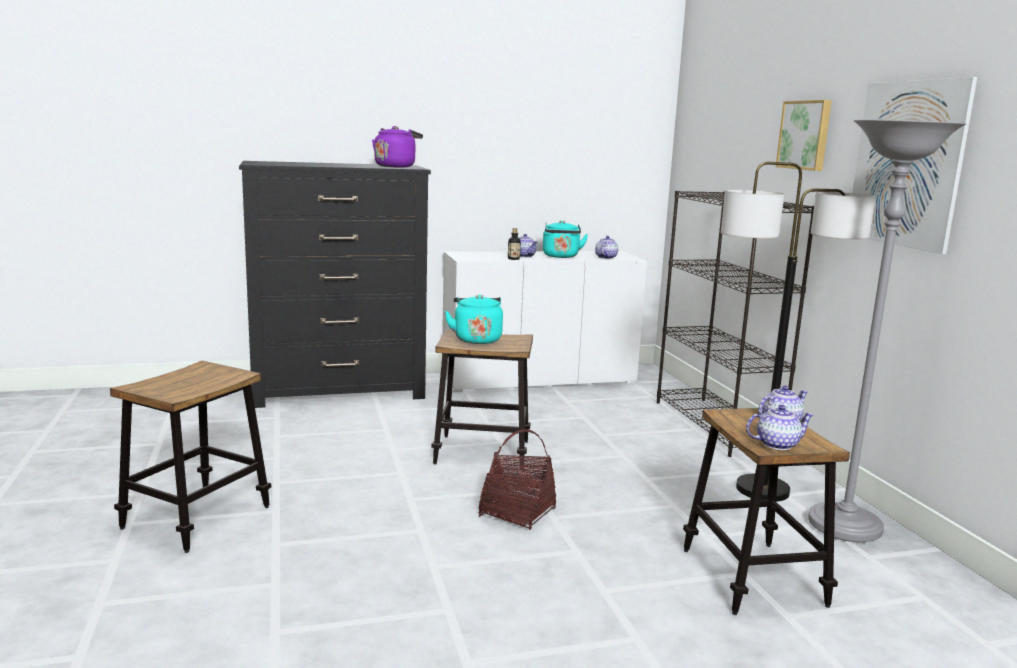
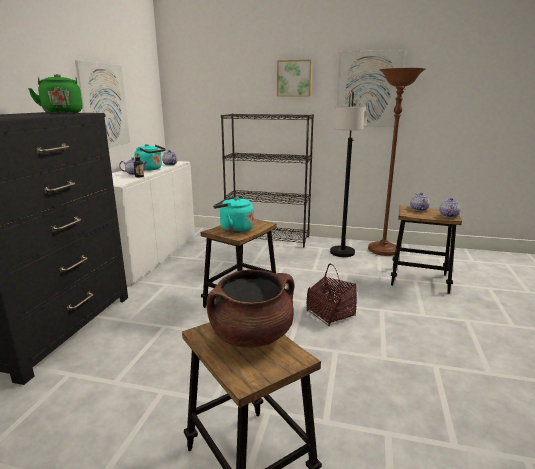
camera: 60 degrees left, 5 degrees up
(205, 380) = (252, 336): none -> brown cooking pot
(396, 166) = (62, 113): purple kettle -> green kettle
(527, 164) = (104, 106): none -> picture
(844, 527) = (383, 250): grey floor lamp -> brown floor lamp

